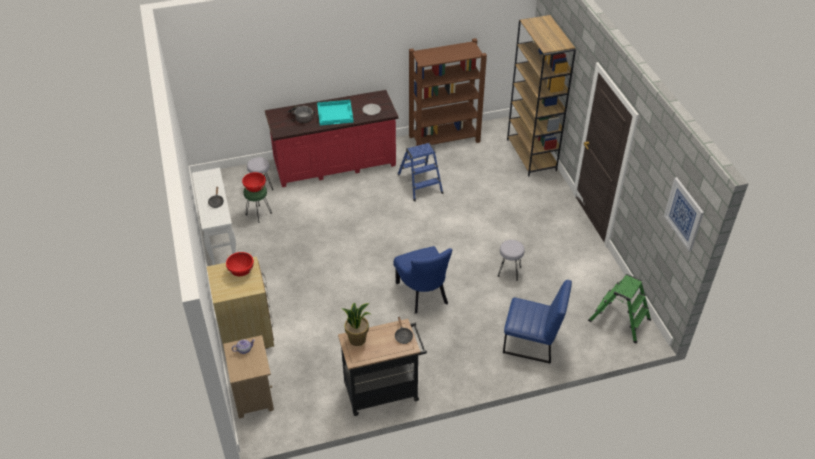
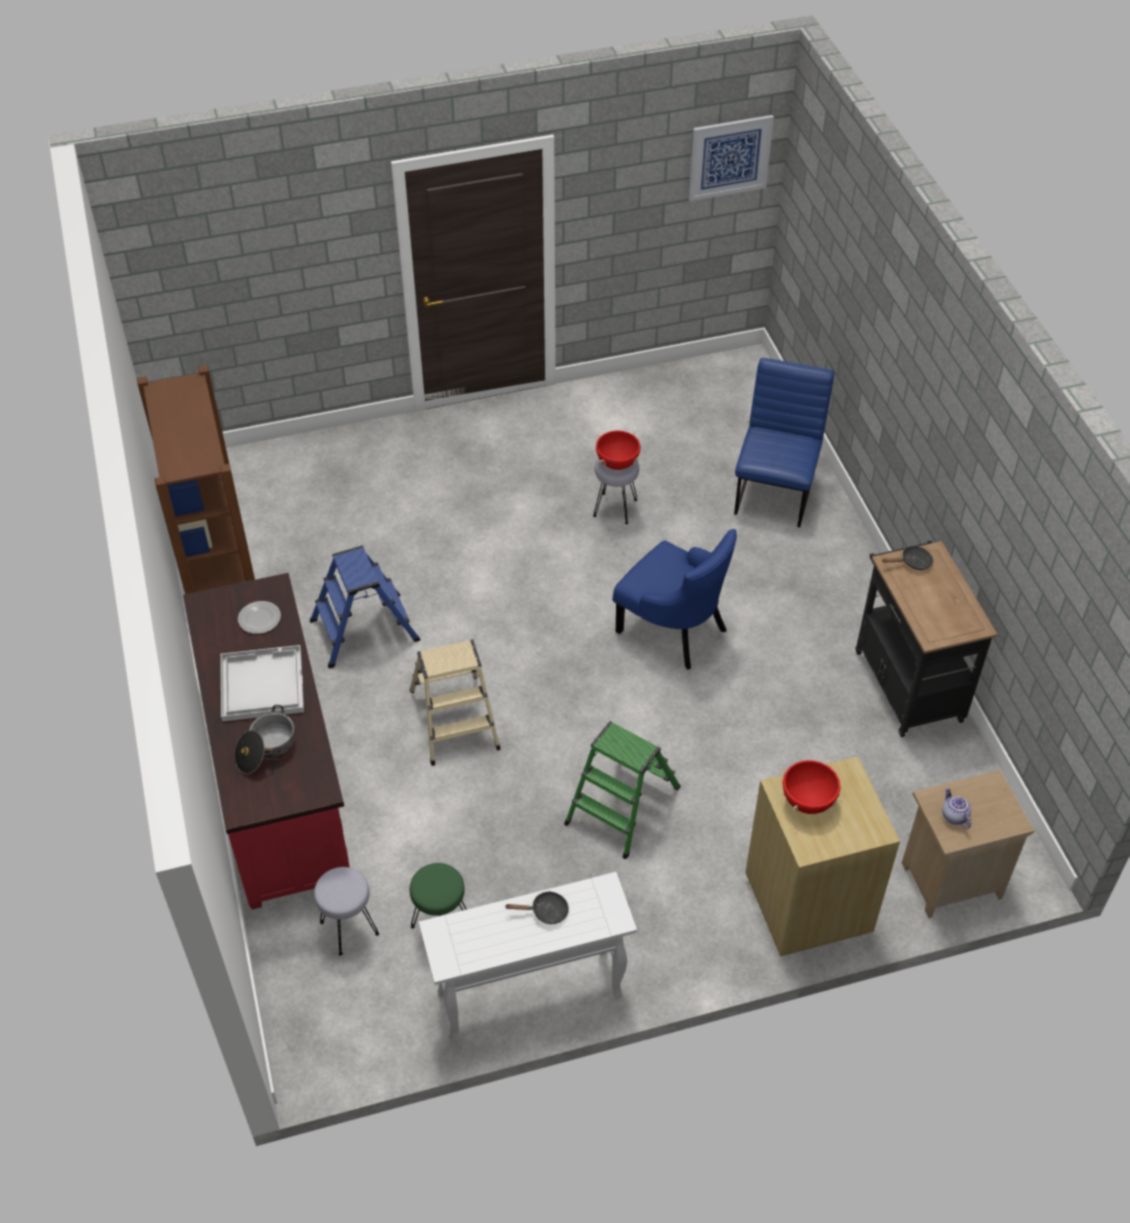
camera: 90 degrees left, 5 degrees up
(255, 189) = (436, 883): red cooking pot -> red cooking pot (617, 463)
(335, 113) = (261, 684): turquoise tray -> white tray
(357, 339) = (931, 623): potted plant -> none
(367, 214) = (454, 718): none -> beige step ladder
(422, 292) = (671, 629): blue chair -> blue chair turned 60 degrees clockwise
(531, 155) = (297, 457): brown bookcase -> none
(619, 320) = (716, 388): green step ladder -> green step ladder (622, 805)

